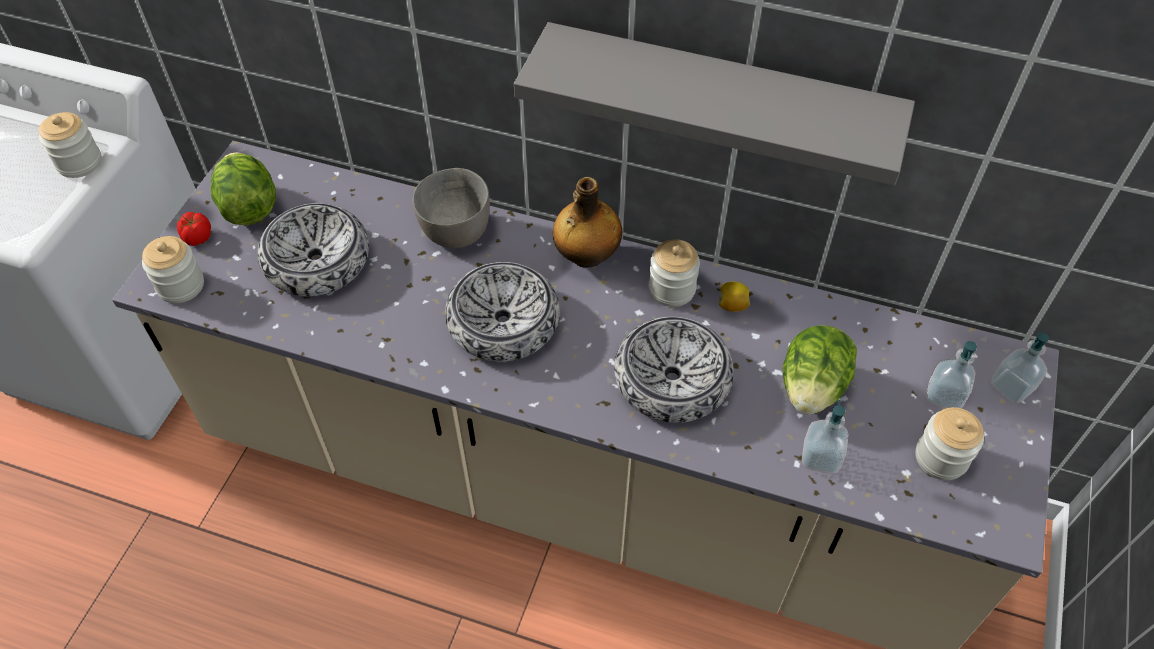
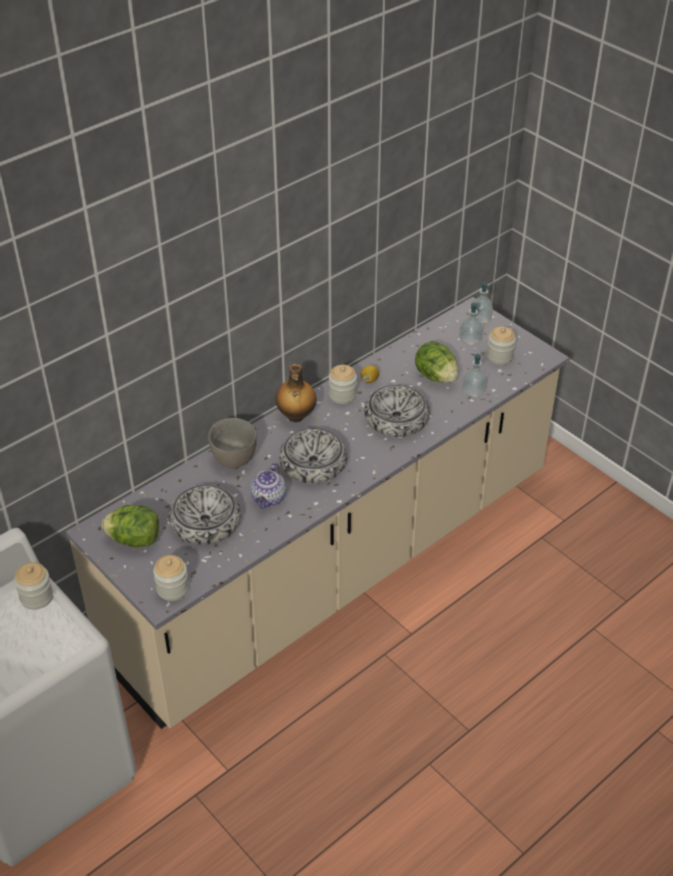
camera: 60 degrees left, 10 degrees down
(197, 238) = (139, 570): tomato -> none
(400, 305) = (268, 499): none -> teapot
(719, 99) = (323, 282): grey shelf -> none

